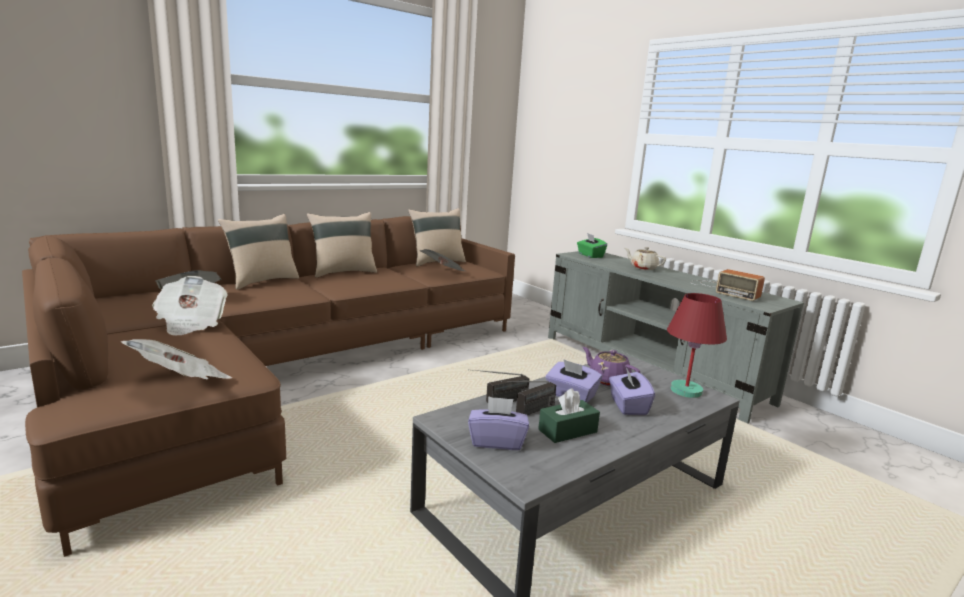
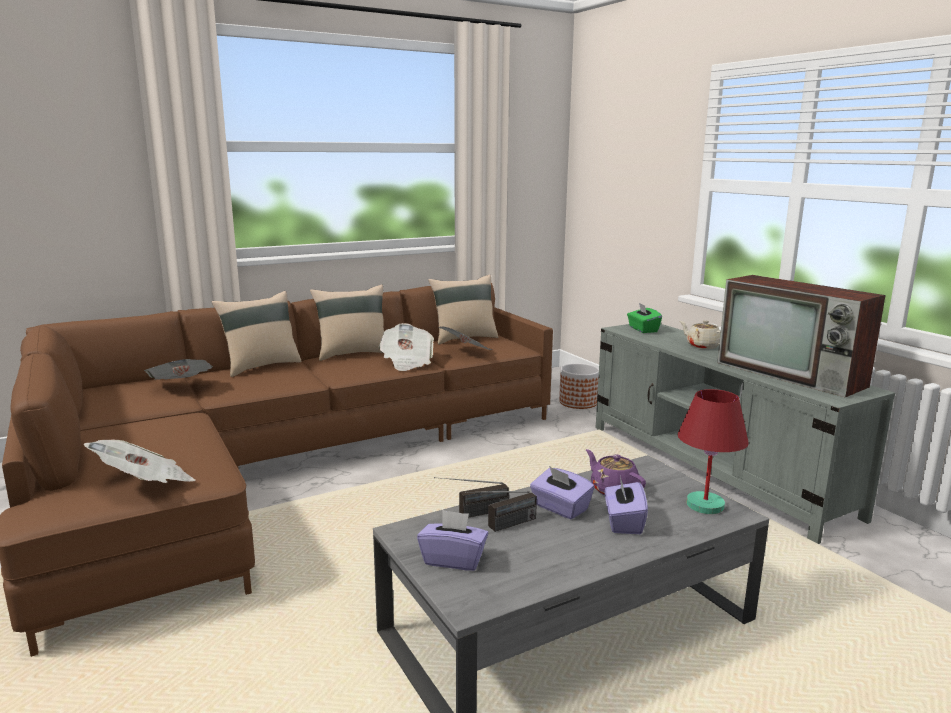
camera: 10 degrees right, 0 degrees up
(191, 323) = (173, 417): newspaper -> newspaper (407, 362)
(528, 318) = (578, 402): none -> planter
(567, 431) = (538, 550): green tissue box -> none
(723, 289) = (792, 375): radio -> television

